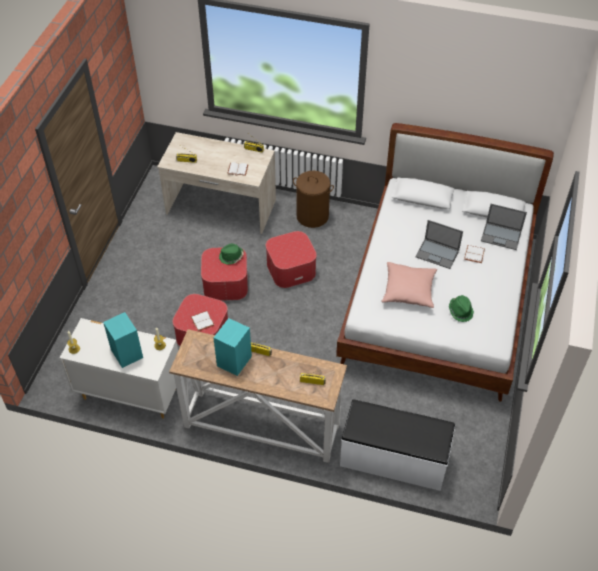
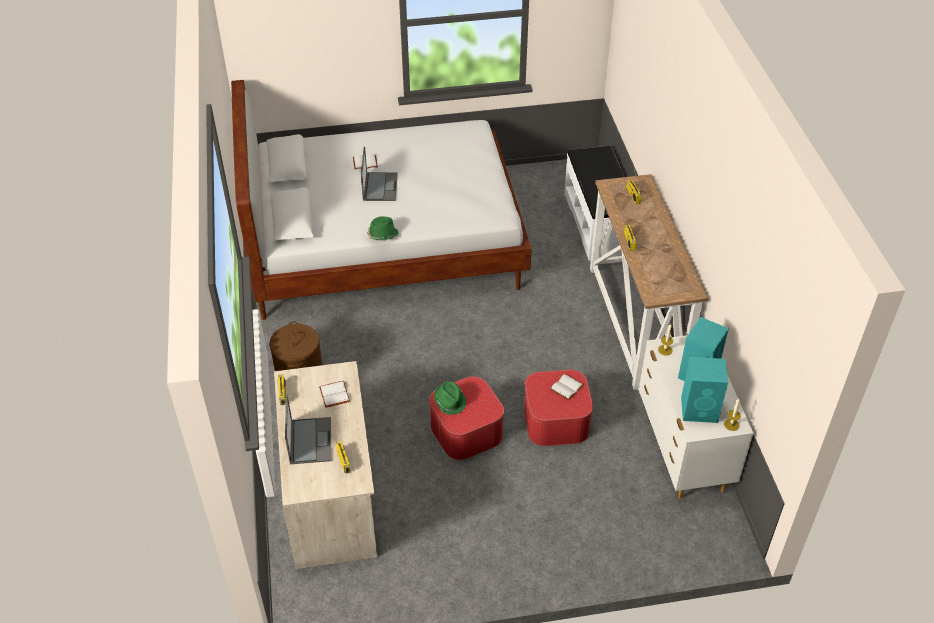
camera: 115 degrees left, 5 degrees down
(233, 361) = (656, 255): turquoise speaker -> turquoise speaker (700, 410)
(291, 268) = (405, 376): ottoman -> none
(408, 290) = (447, 193): pink pillow -> none
(460, 311) = (450, 155): green hat -> green hat (382, 235)
(501, 236) = (326, 150): laptop -> laptop (310, 440)

